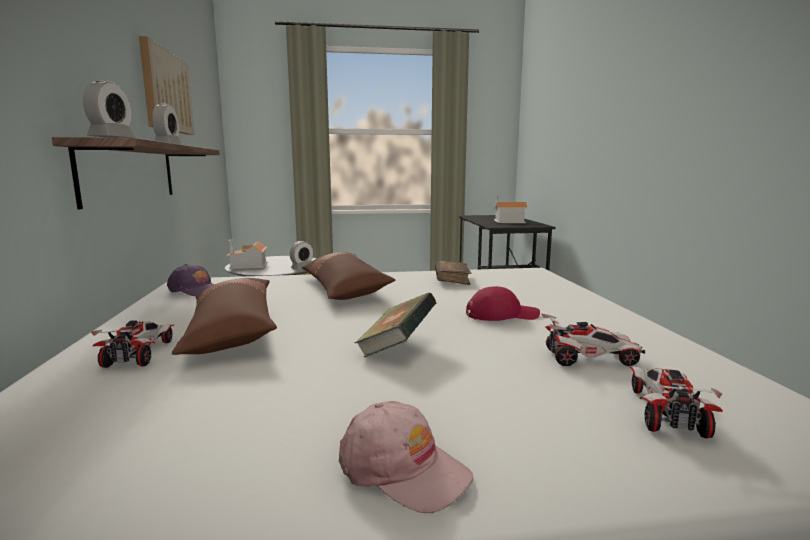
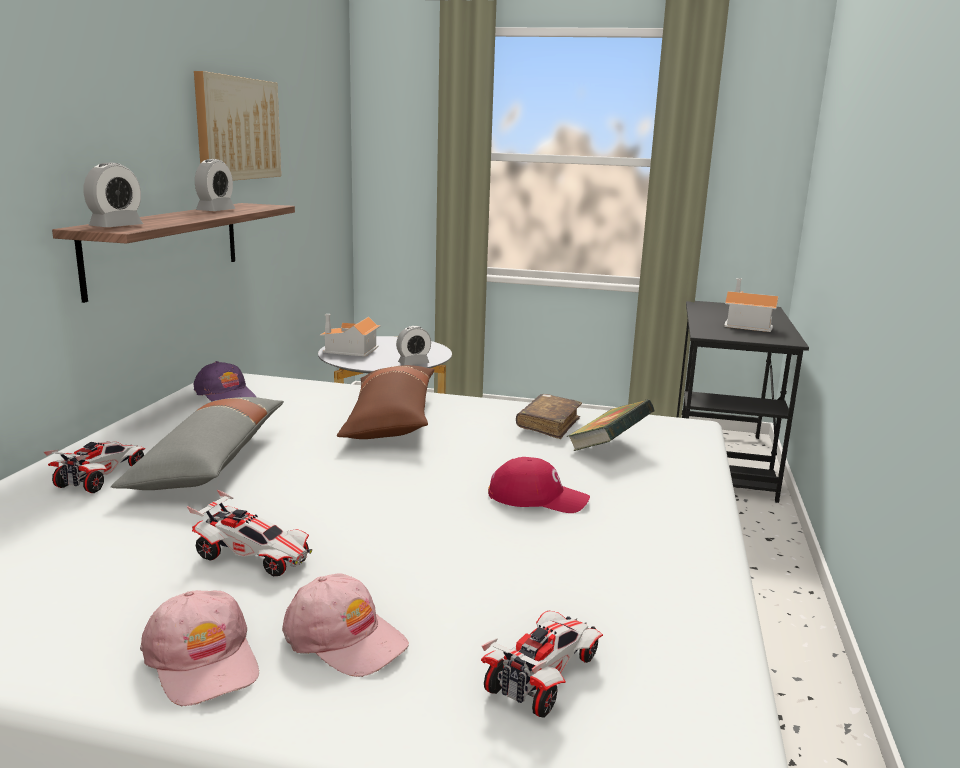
camera: 20 degrees right, 5 degrees up
(232, 330) = (209, 462): brown pillow -> grey pillow
(397, 348) = (352, 522): book -> book (608, 448)
(497, 422) = (344, 638): none -> pink cap
(589, 359) = (558, 587): toy car -> toy car (253, 557)

